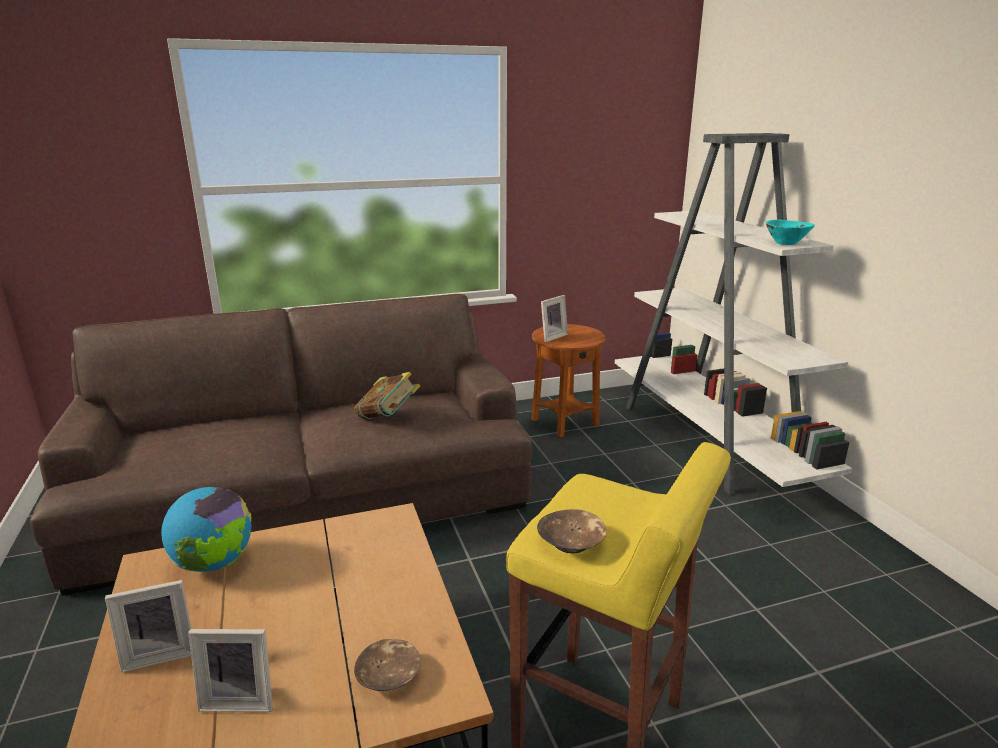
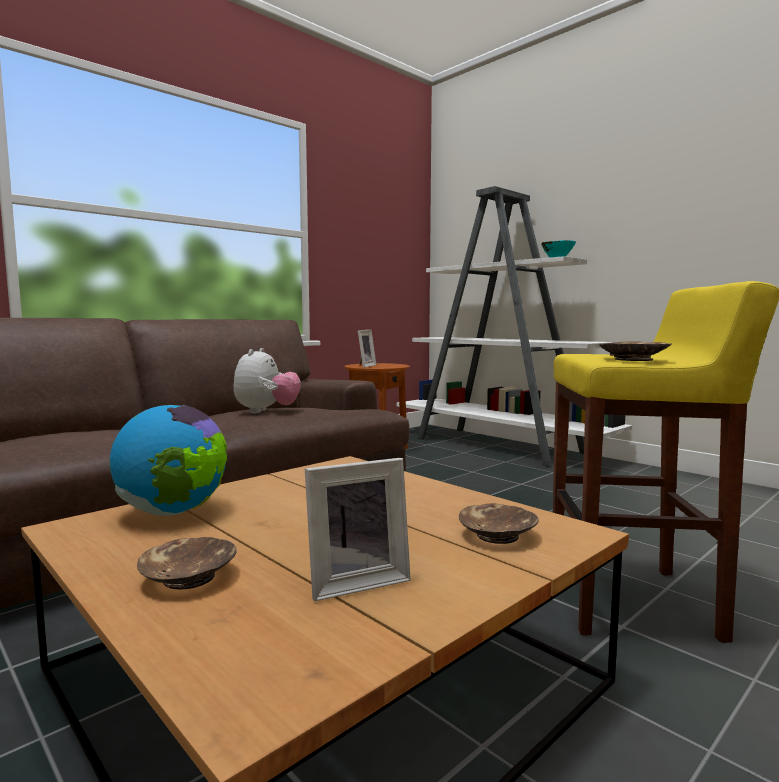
camera: 25 degrees left, 15 degrees down
(160, 653) = (189, 577): picture frame -> brown bowl
(388, 418) = (266, 411): book -> plush toy

